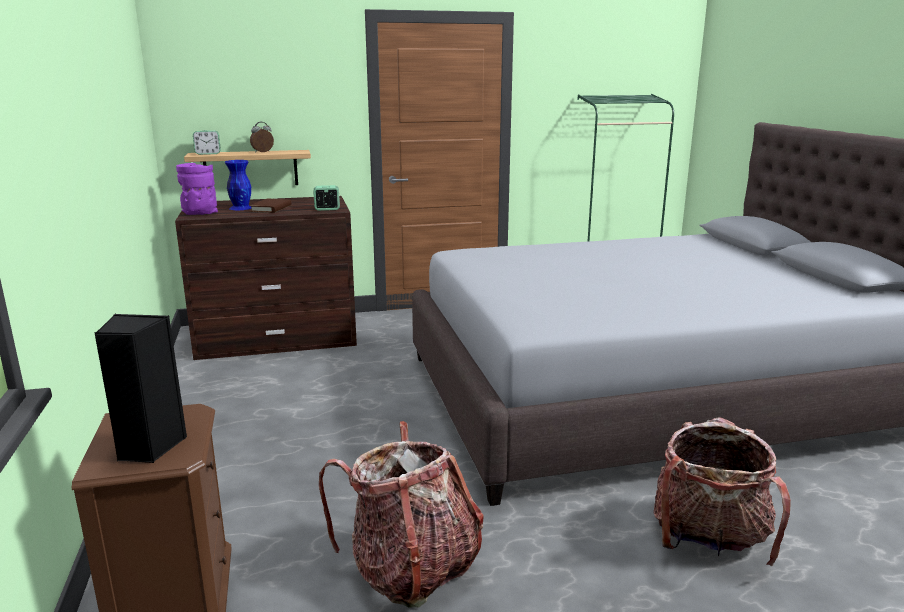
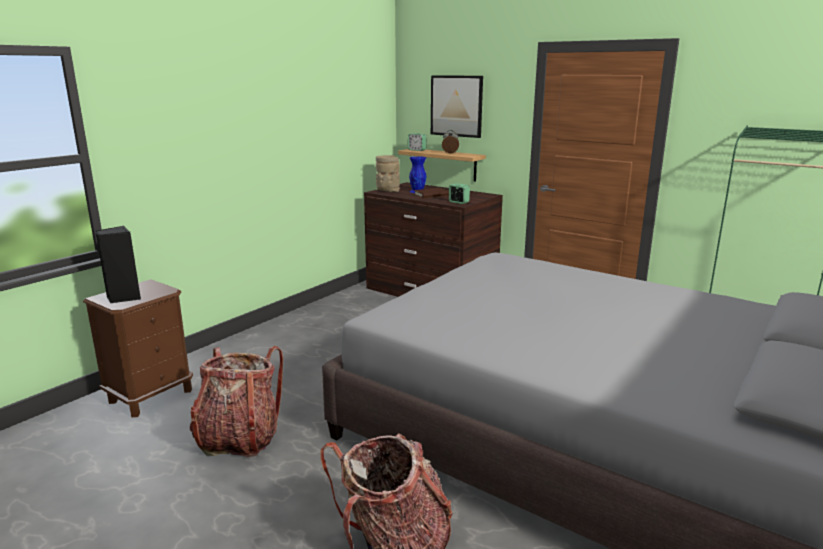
camera: 50 degrees right, 0 degrees up
(199, 213) = (387, 190): purple vase -> beige vase
(257, 90) = (456, 106): none -> picture

